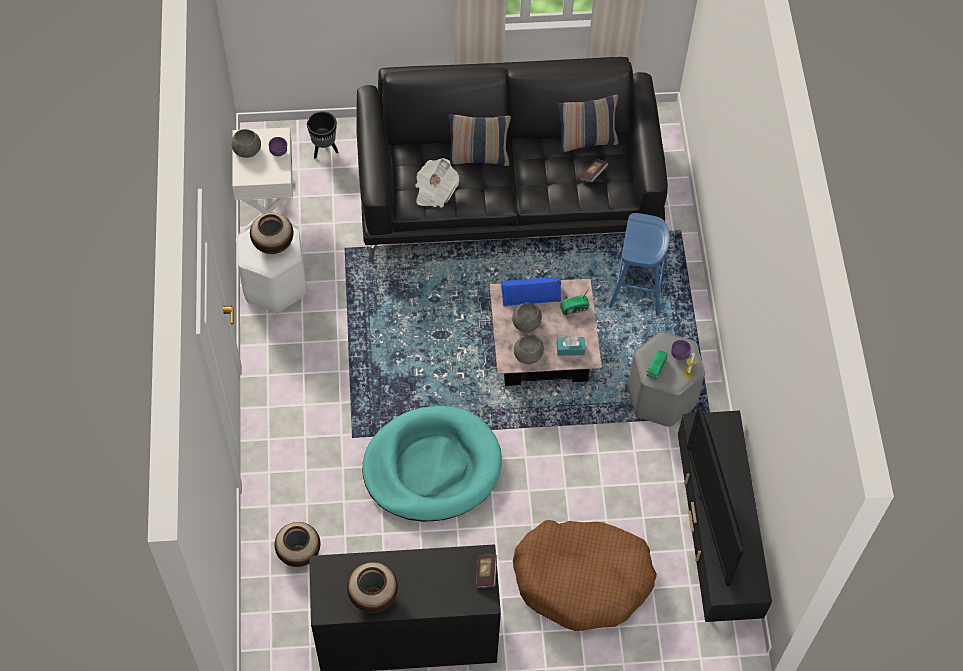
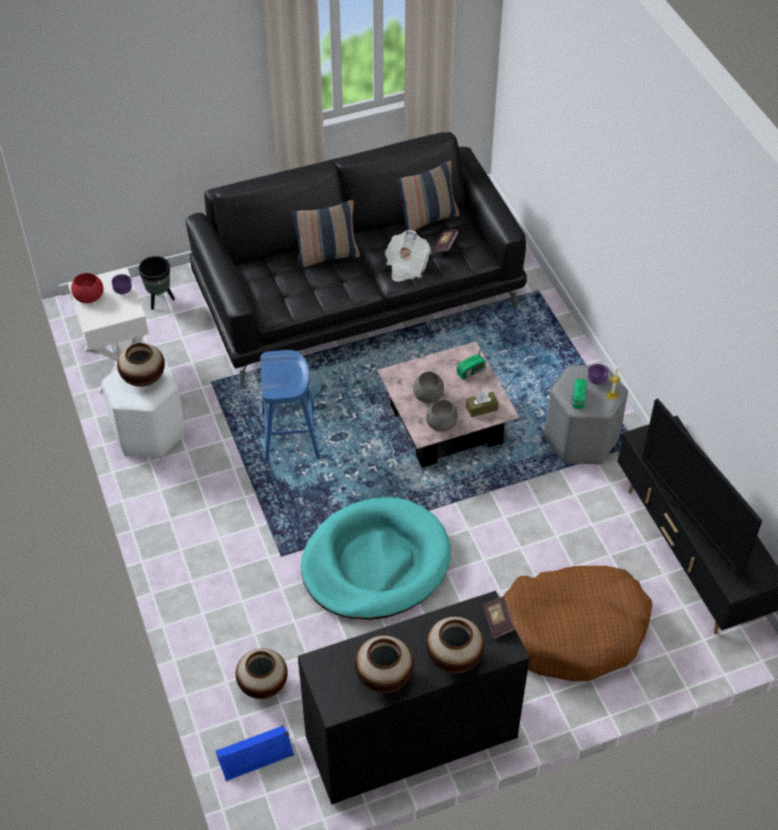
camera: 15 degrees left, 10 degrees down
(246, 149) = (88, 296): grey bowl -> red bowl
(435, 191) = (294, 294): newspaper -> newspaper (406, 266)
(436, 596) = (453, 658): none -> vase
(530, 292) = (421, 367): blue speaker -> blue speaker (254, 754)
(570, 349) = (481, 408): turquoise tissue box -> brown tissue box
(638, 286) = (517, 347): blue stool -> blue stool (290, 435)

